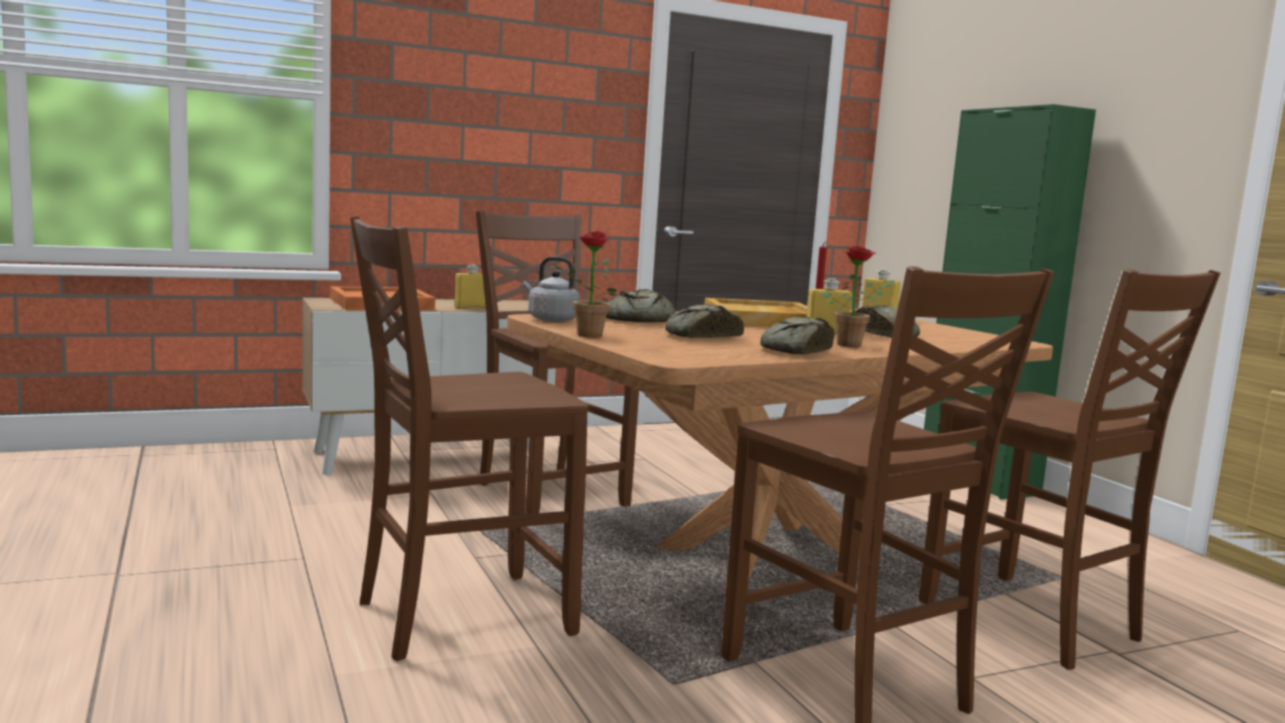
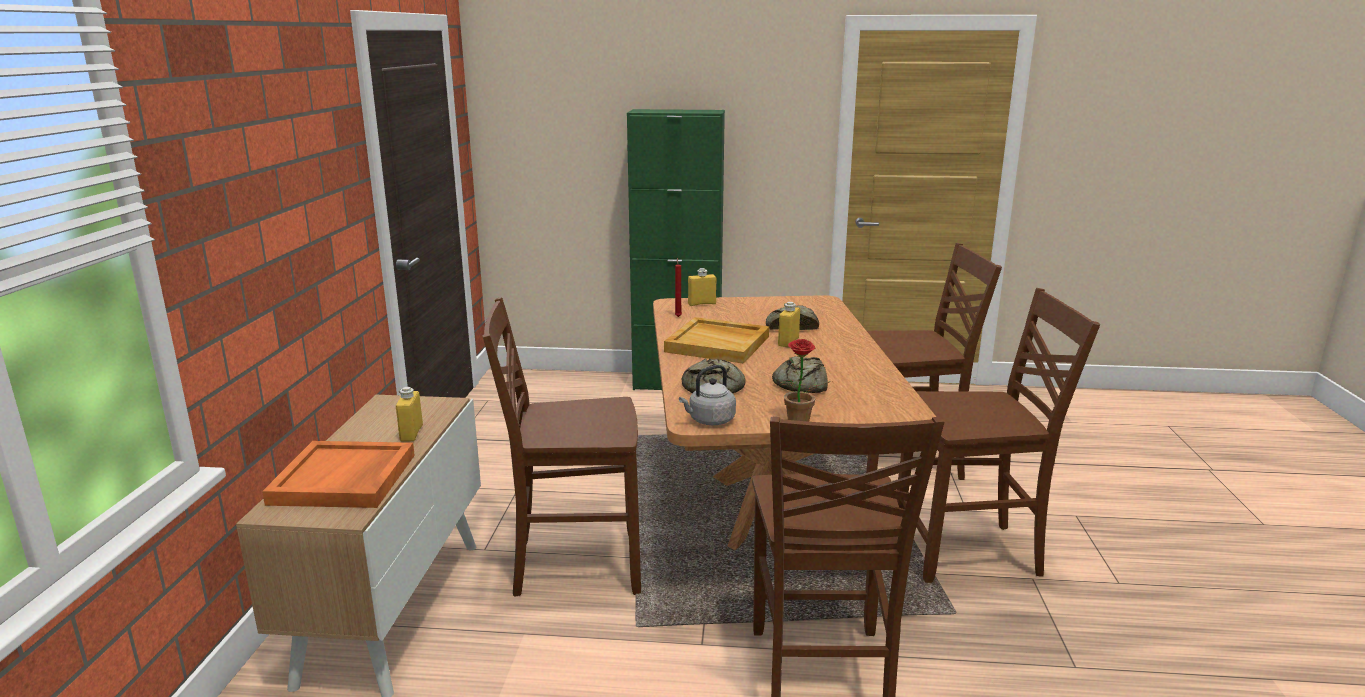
camera: 60 degrees left, 10 degrees up
(795, 351) = (866, 370): bread -> none
(853, 345) = (838, 347): potted plant -> none

